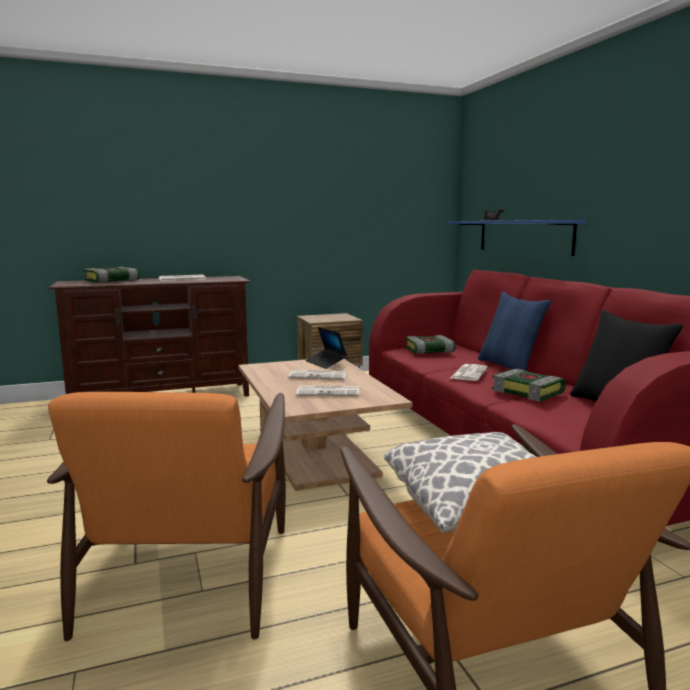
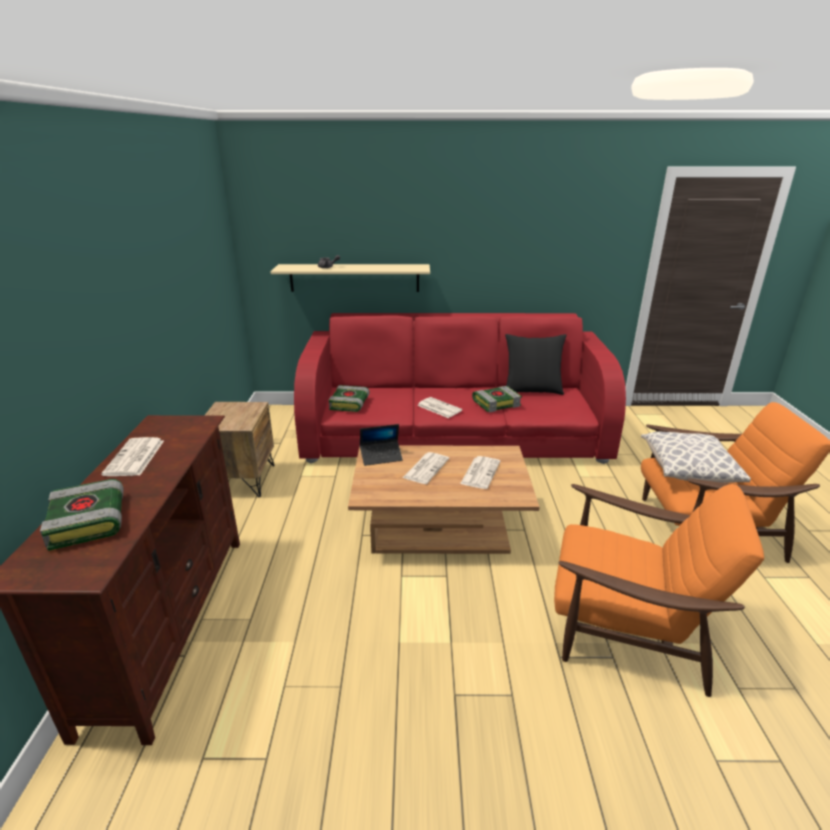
camera: 70 degrees left, 15 degrees up
(508, 366) = (424, 390): blue pillow -> none
(523, 236) = (354, 278): blue shelf -> beige shelf

